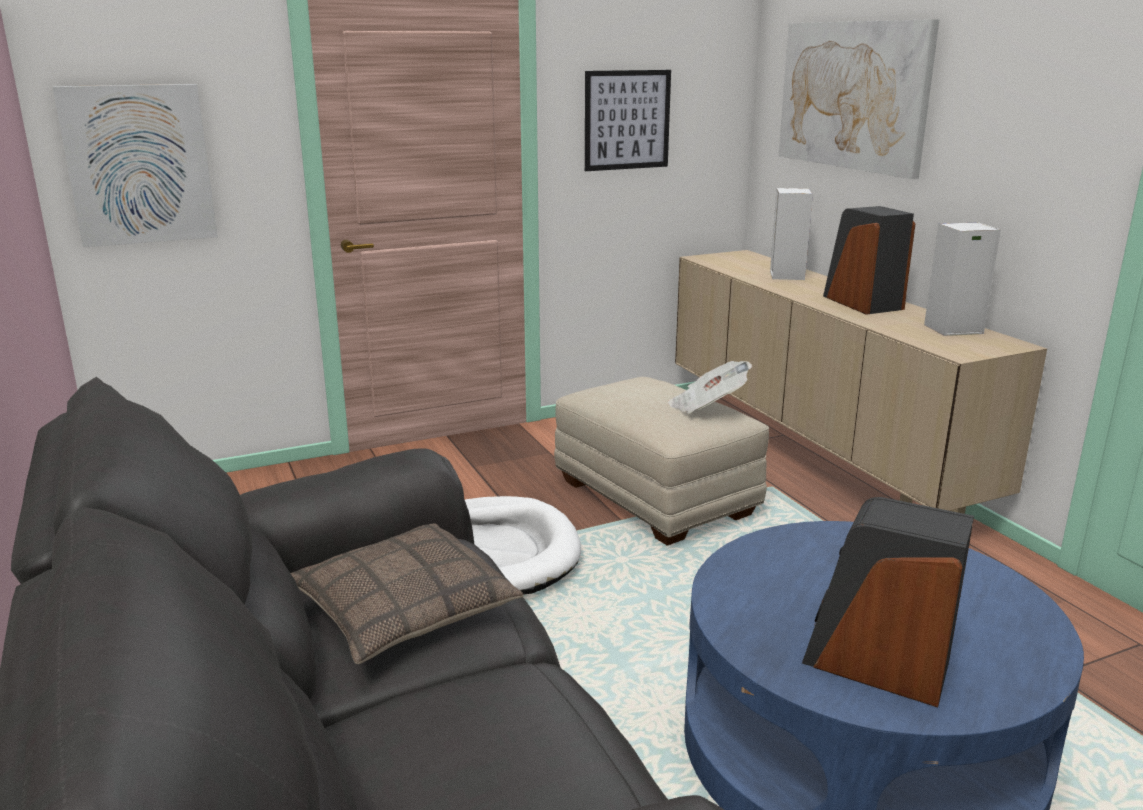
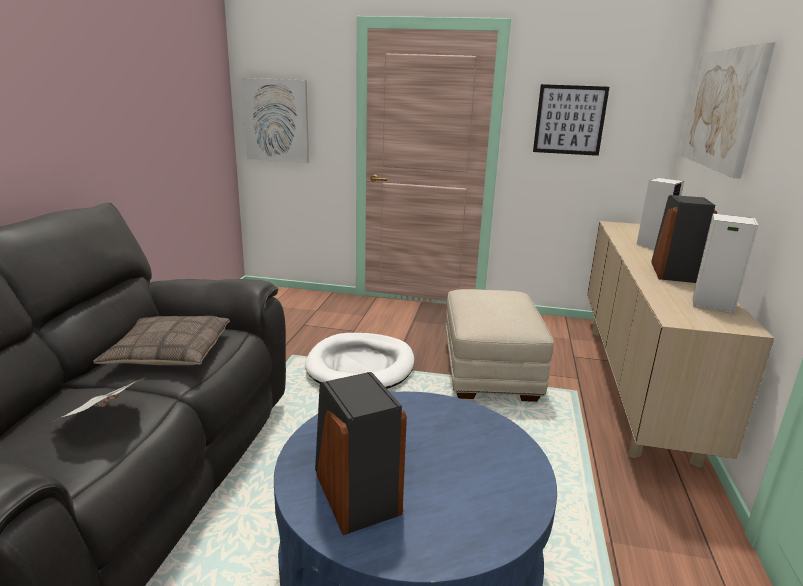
camera: 35 degrees right, 0 degrees up
(707, 406) = (520, 317): newspaper -> newspaper (103, 419)

